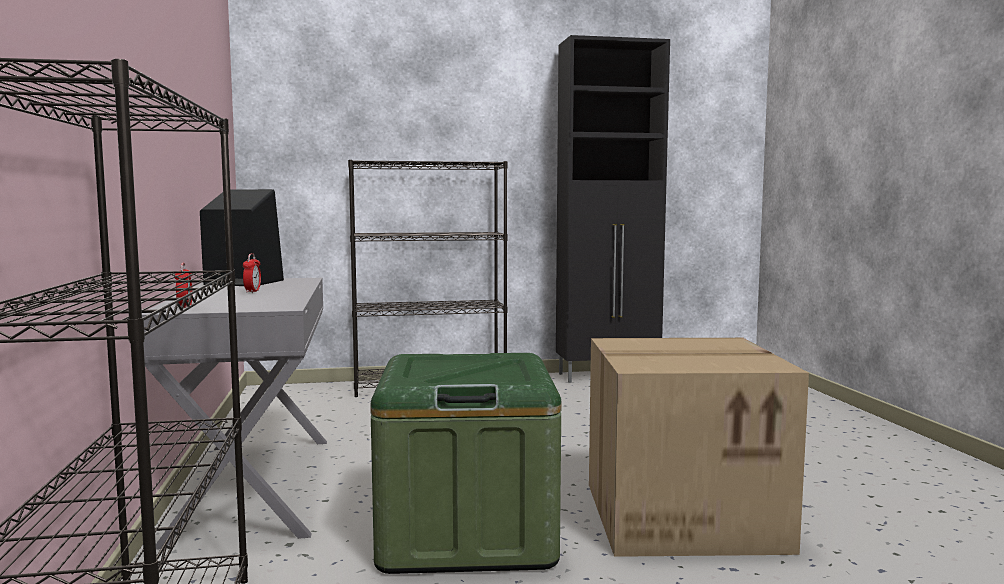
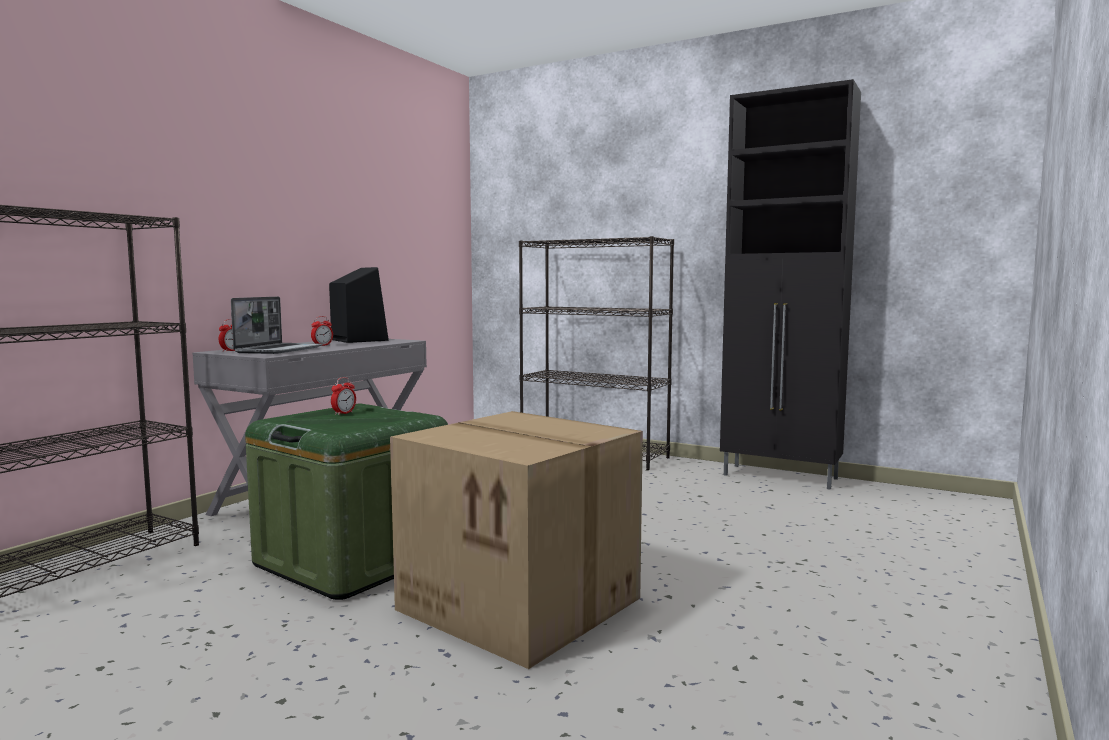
camera: 40 degrees right, 0 degrees up
(243, 301) = (279, 350): none -> laptop
(426, 366) = (344, 413): none -> alarm clock

